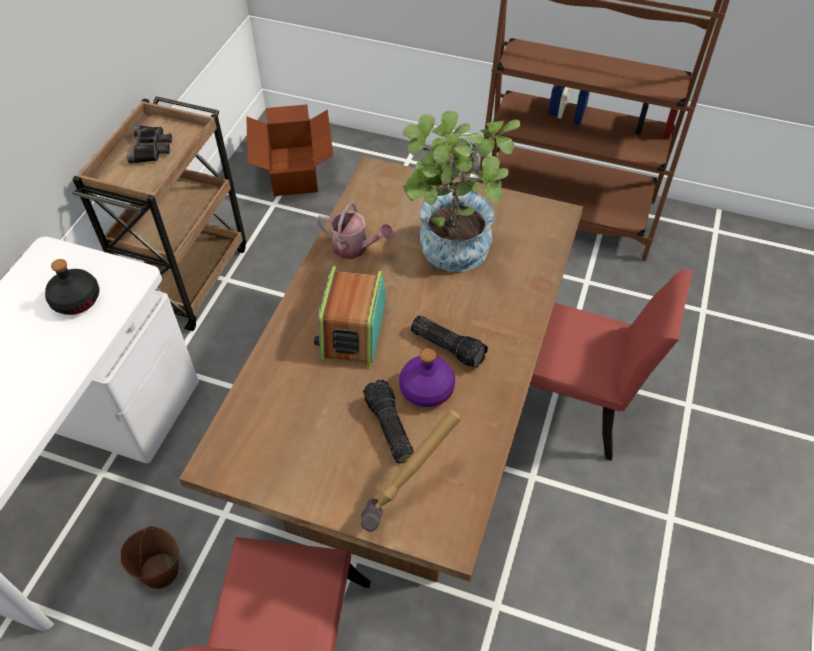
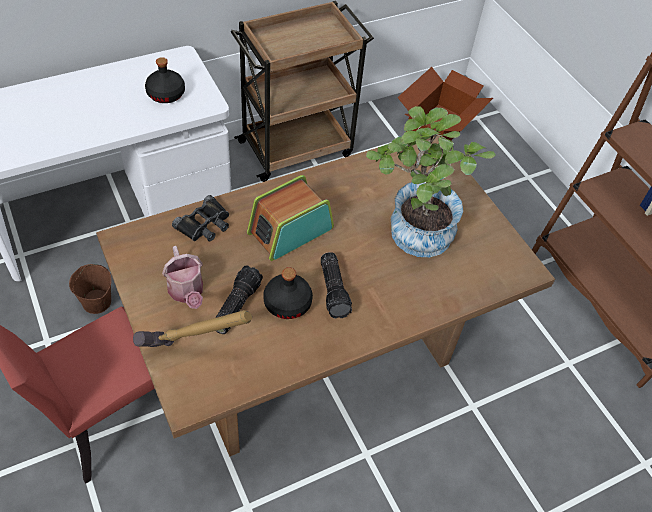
camera: 40 degrees right, 0 degrees up
(151, 148) = (307, 35): black binoculars -> black binoculars (205, 224)
(355, 248) = (354, 183): watering can -> watering can (187, 292)
(426, 388) = (287, 303): purple bottle -> black bottle
(573, 404) = (453, 435): red chair -> none

